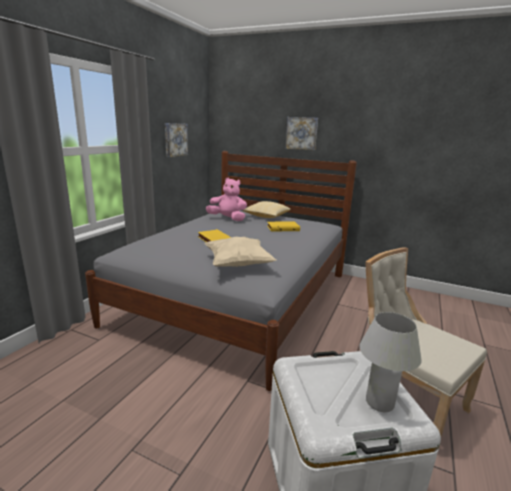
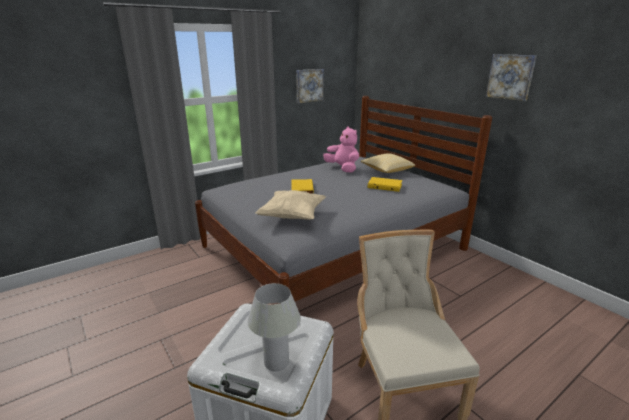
camera: 30 degrees right, 5 degrees up
(301, 133) = (439, 79): picture -> picture (511, 77)

